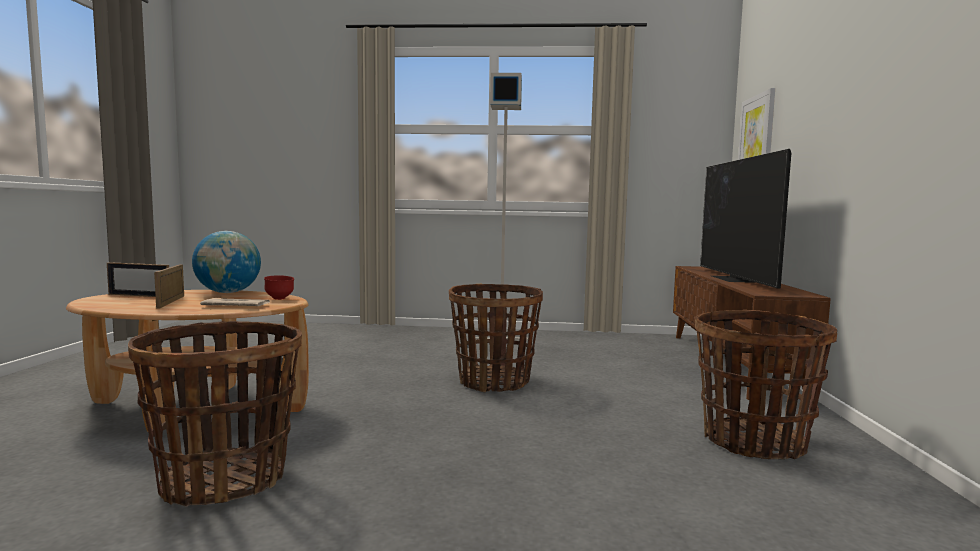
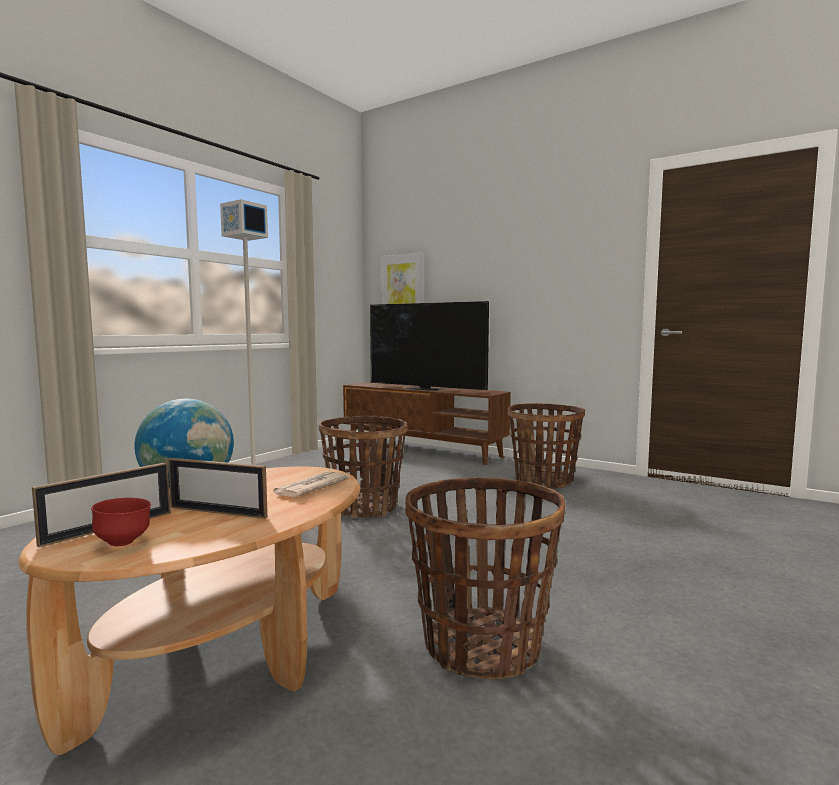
camera: 60 degrees left, 0 degrees up
(279, 299) = (289, 472): red bowl -> red bowl (124, 543)

